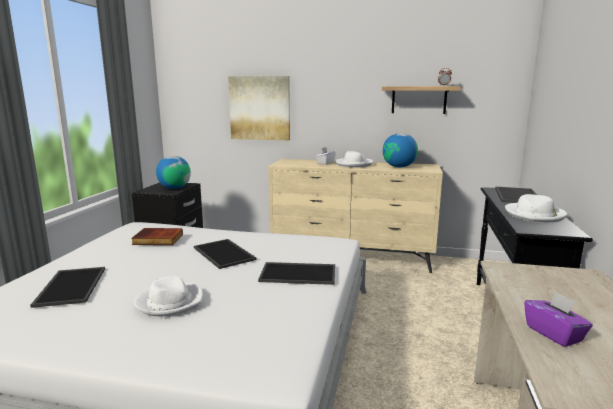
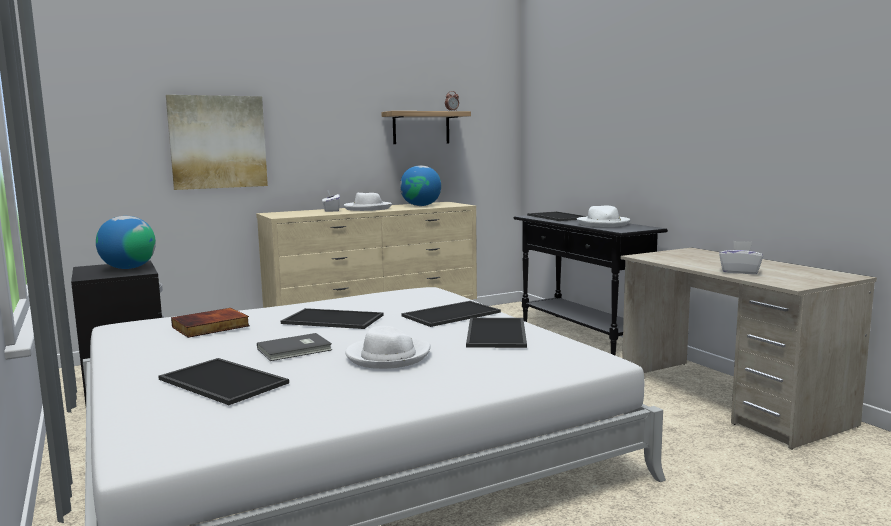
camera: 40 degrees left, 5 degrees down
(148, 274) = (296, 349): none -> grey book
(281, 307) = (498, 333): none -> tray
(554, 334) = (740, 272): purple tissue box -> white tissue box

